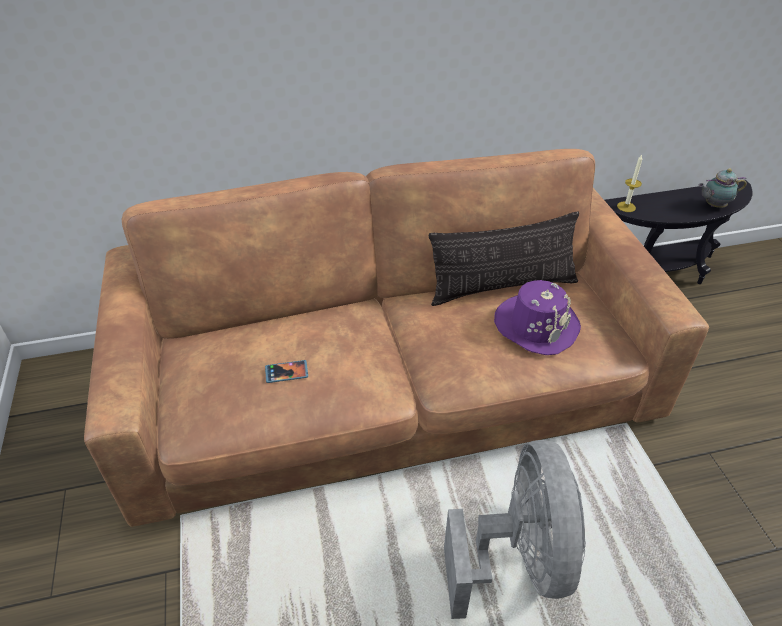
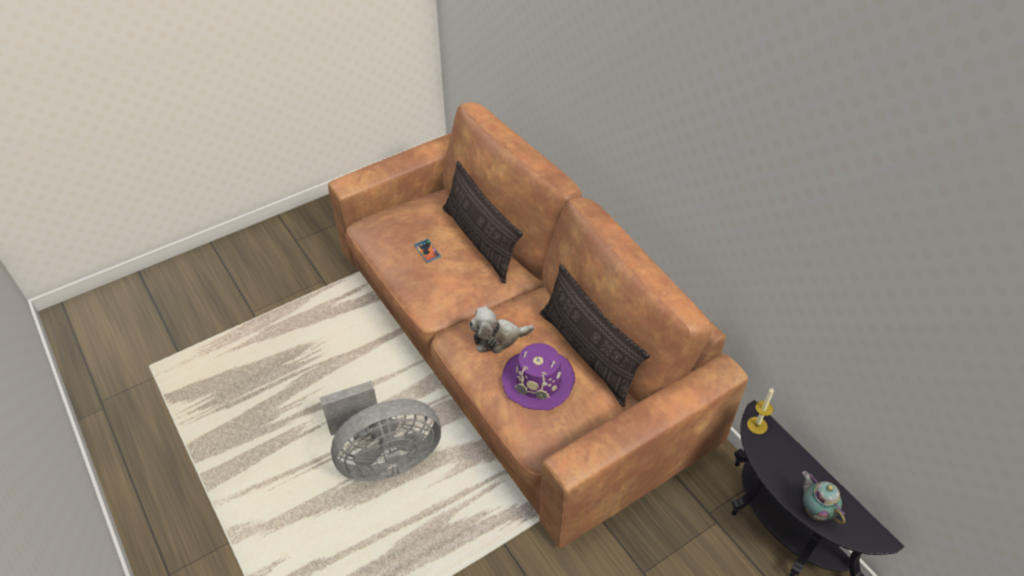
camera: 70 degrees right, 5 degrees up
(292, 325) = (480, 241): none -> pillow
(461, 345) = (498, 338): none -> plush toy

